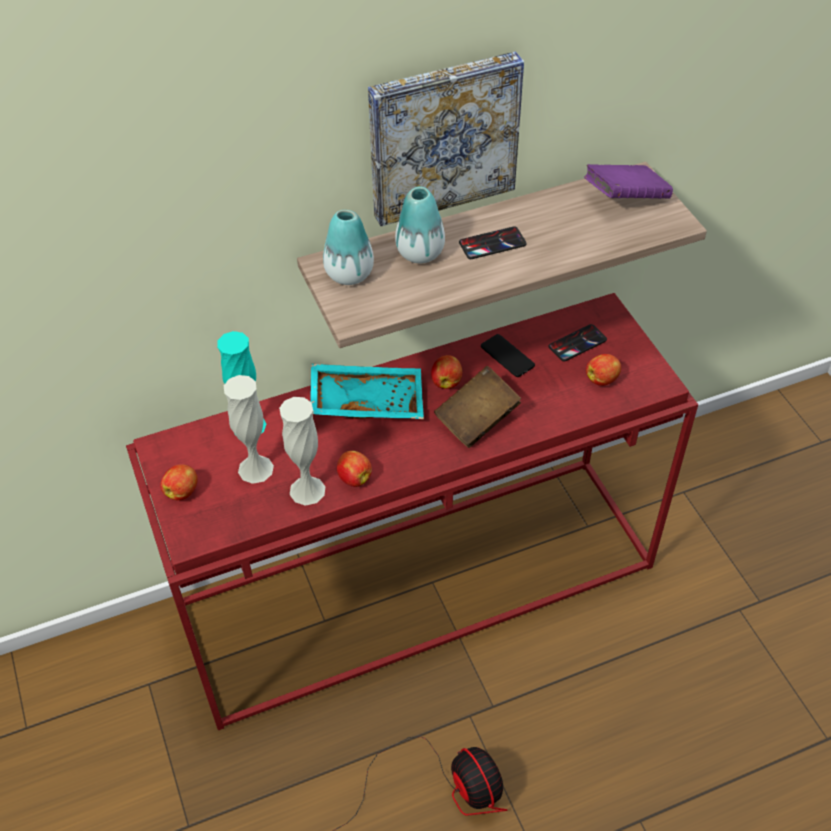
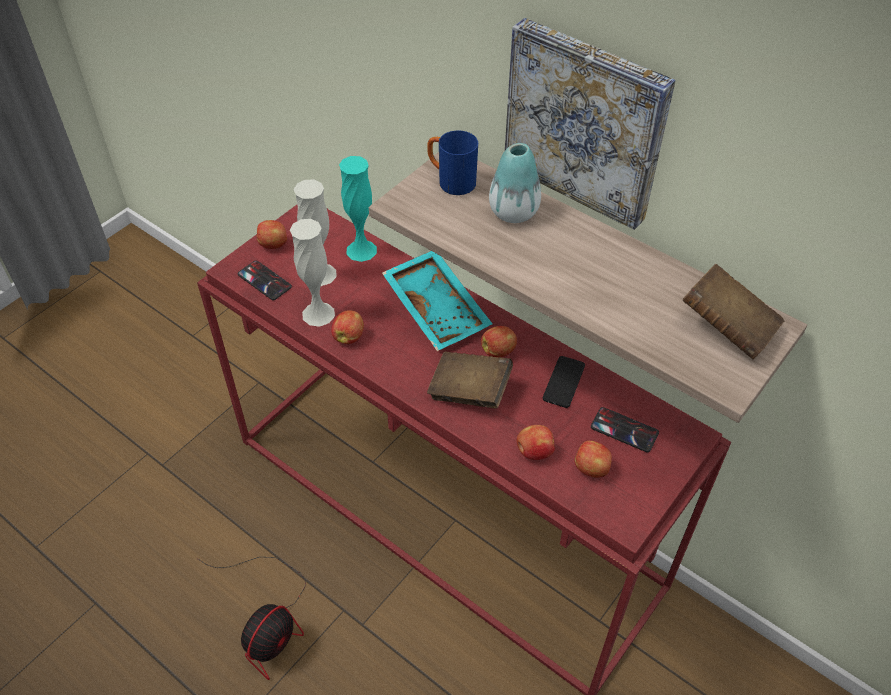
camera: 60 degrees right, 0 degrees up
(349, 274) = (450, 181): vase -> blue mug
(492, 243) = (567, 254): phone -> phone (264, 280)
(565, 406) = (534, 452): none -> apple
(625, 198) = (727, 327): purple book -> brown book

